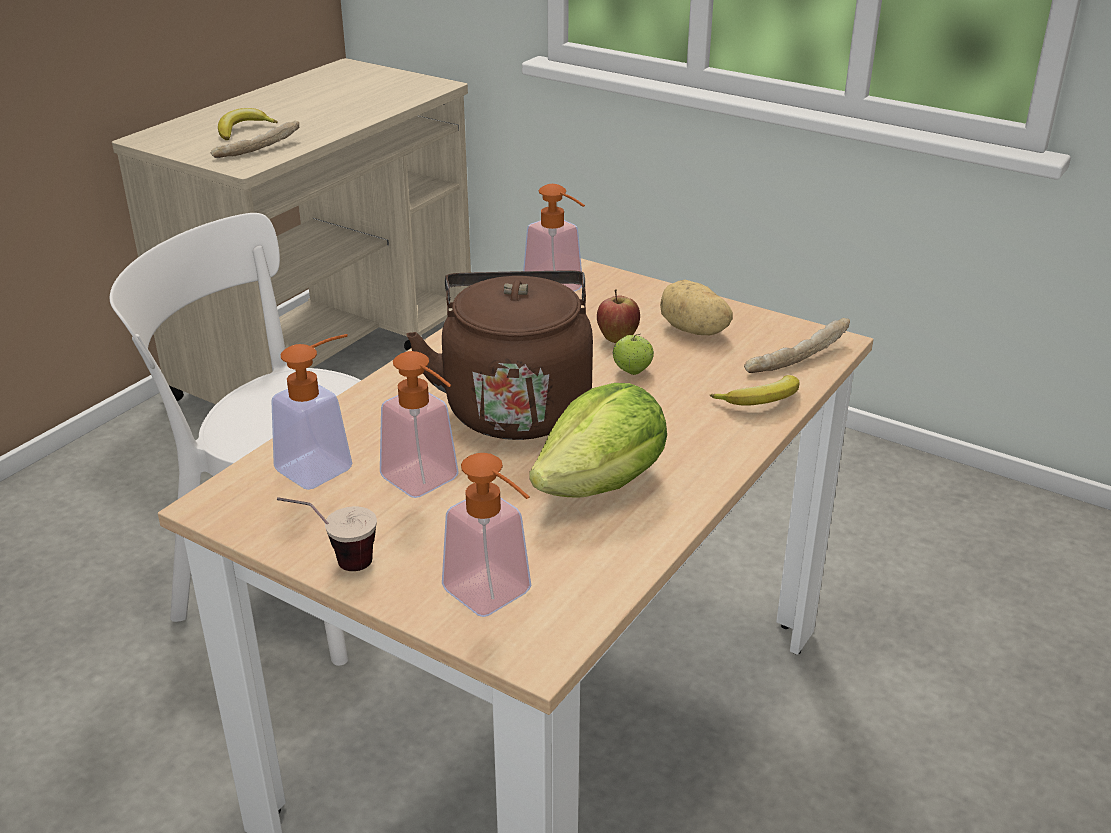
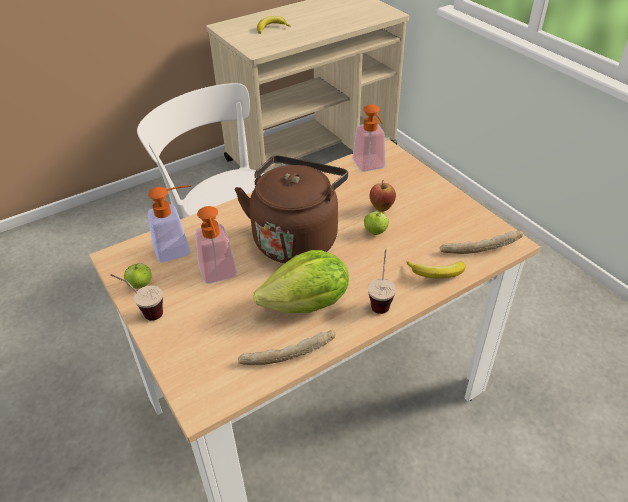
camera: 25 degrees right, 10 degrees up
(257, 149) = (270, 41): bread -> bread (287, 354)
(296, 529) = (140, 285): none -> apple
(496, 598) = (204, 361): soap dispenser -> none
(693, 331) = (429, 213): potato -> none
(706, 450) = (381, 299): none -> cup

